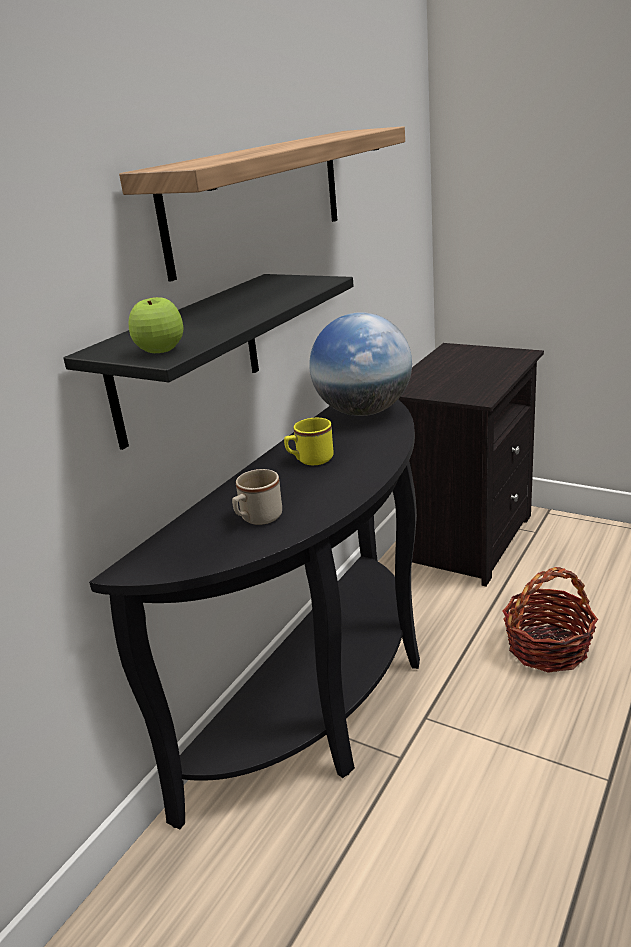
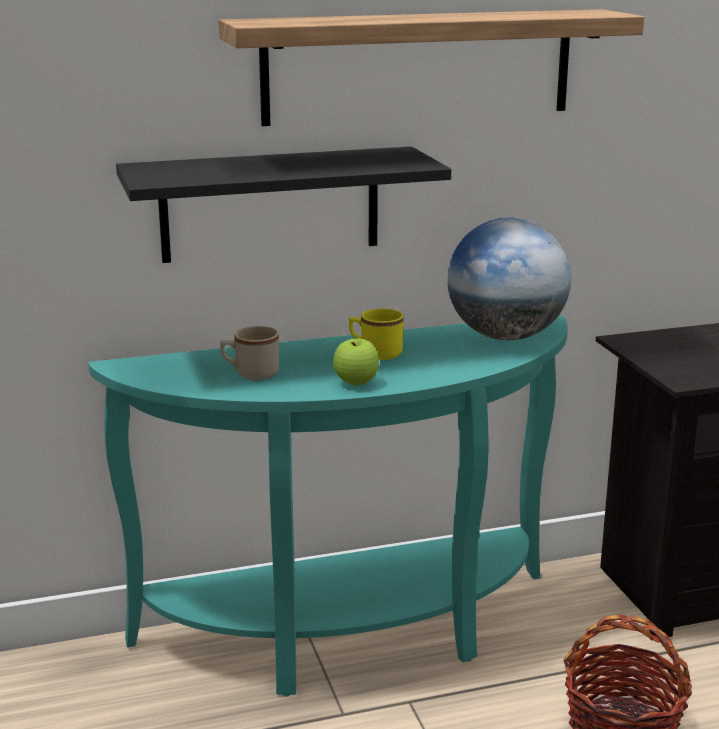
camera: 40 degrees right, 5 degrees down
(160, 351) = (161, 177): apple -> apple (356, 382)
(330, 698) = (356, 637): black console table -> turquoise console table

